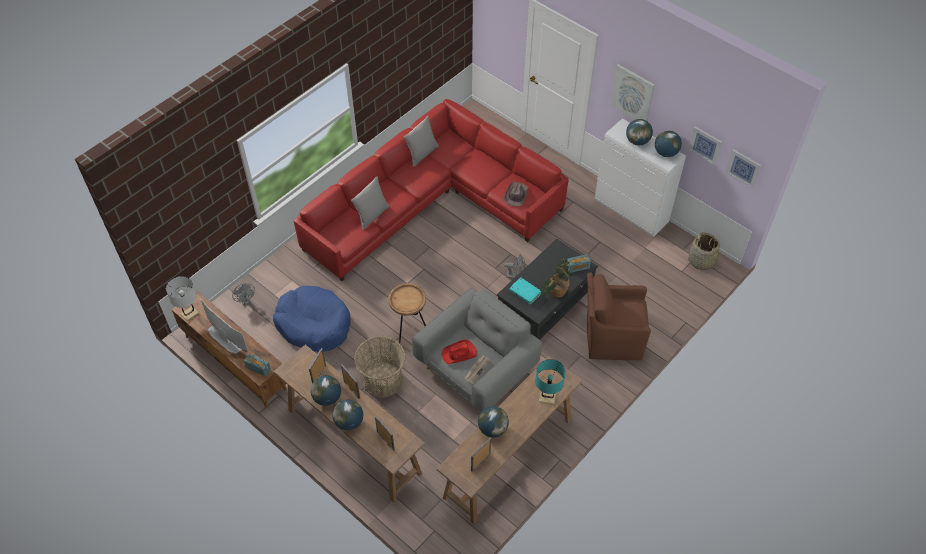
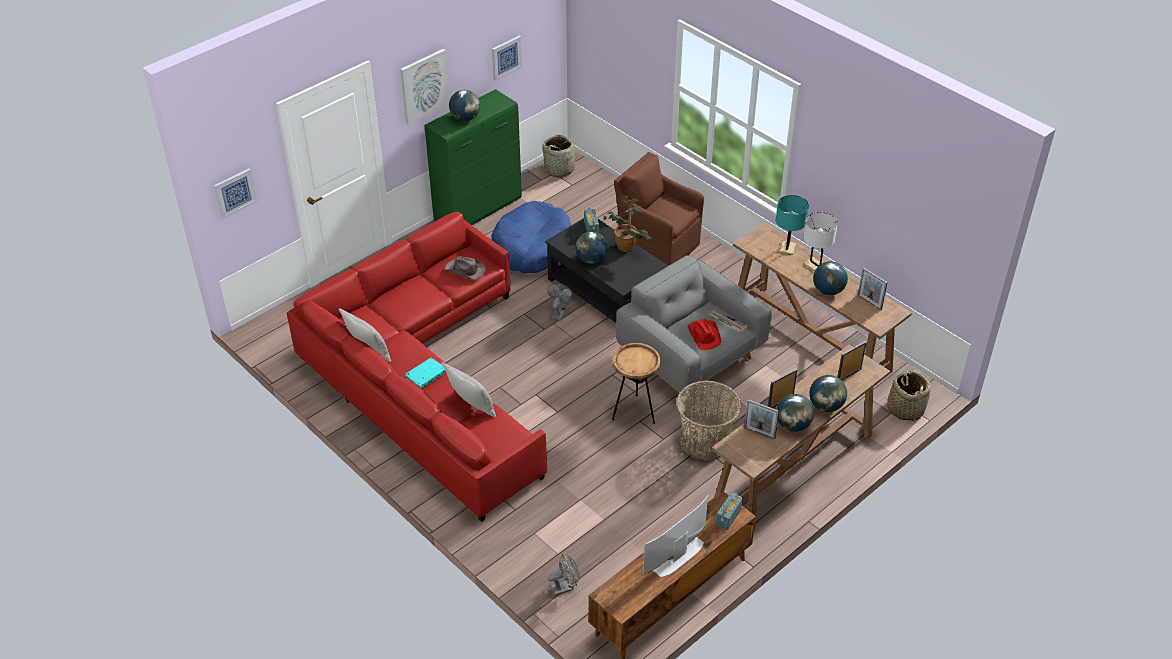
camera: 85 degrees left, 10 degrees down
(190, 314) = (632, 600): white table lamp -> white table lamp (814, 265)
(314, 324) = (614, 508): blue dog bed -> blue dog bed (532, 247)
(427, 532) = (905, 409): none -> basket
(525, 293) = (624, 272): turquoise book -> turquoise book (426, 376)
(611, 338) = (657, 246): brown armchair -> brown armchair turned 120 degrees clockwise
(631, 212) = (478, 210): white cabinet -> green cabinet
(666, 153) = (488, 101): globe -> globe (591, 259)
(743, 168) = (543, 40): picture -> picture (235, 192)

